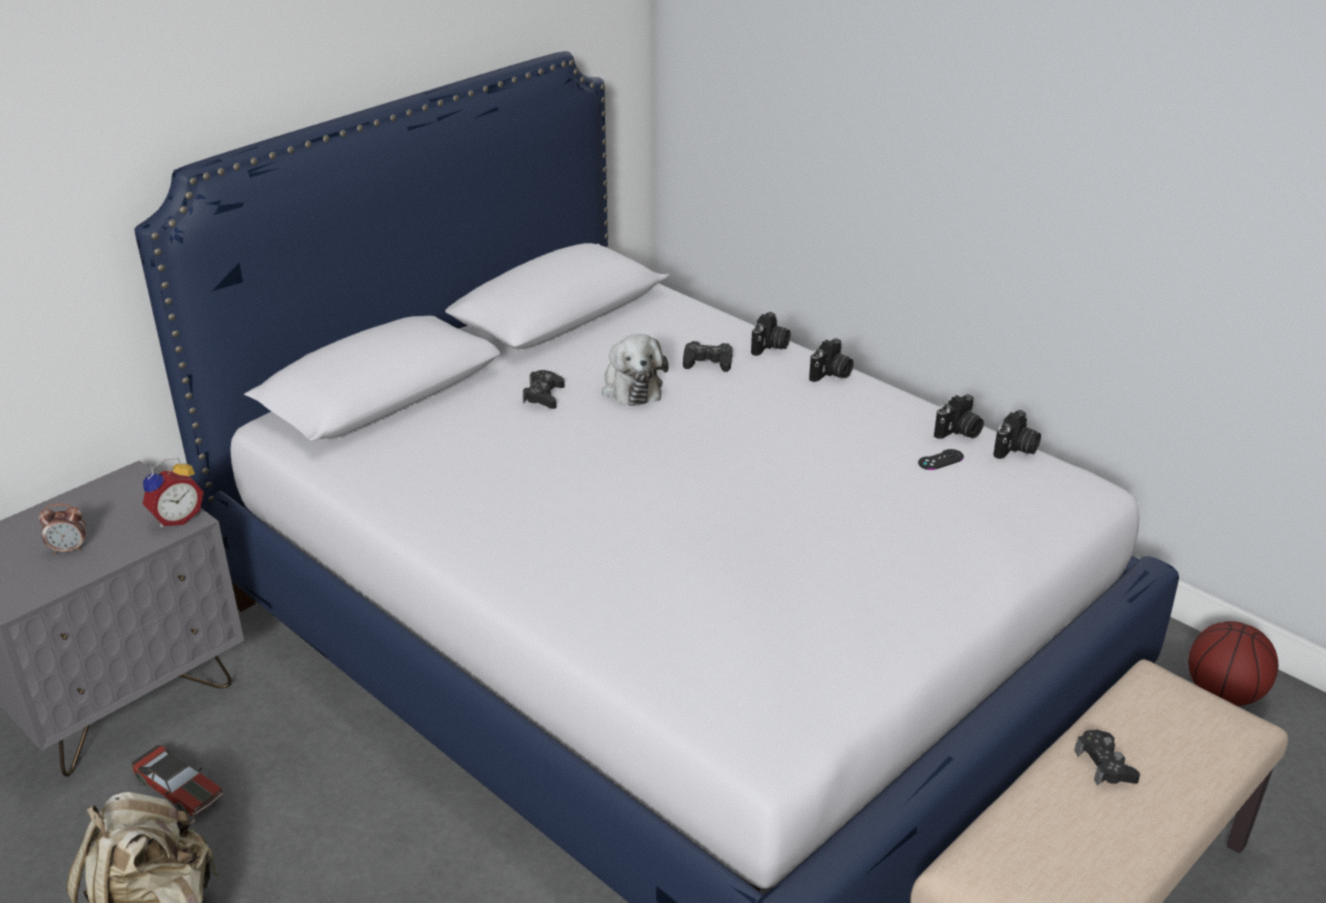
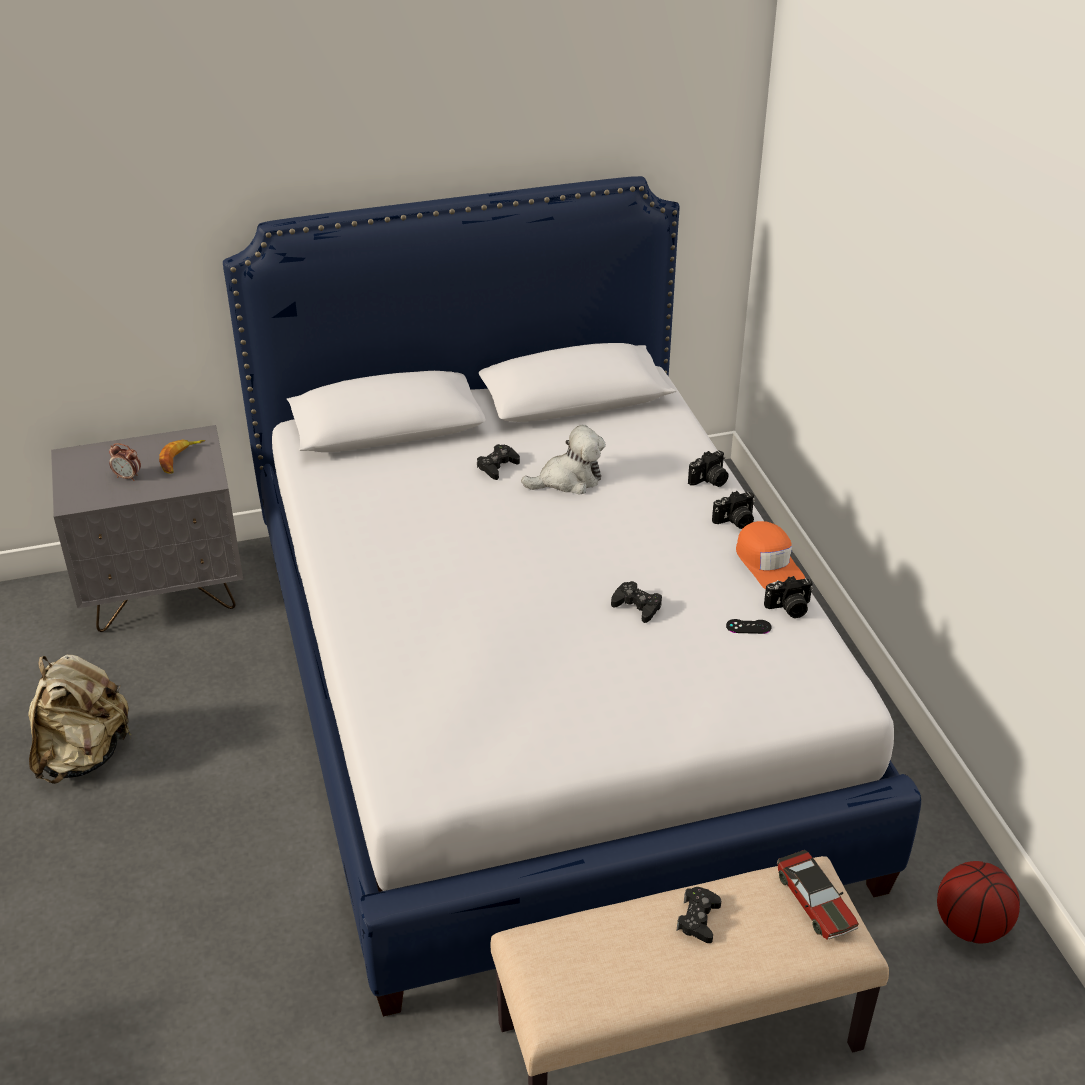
camera: 30 degrees right, 5 degrees up
(125, 509) = (180, 459): none -> banana
(176, 518) = (205, 477): alarm clock -> none
(179, 789) = (157, 668): toy car -> toy car (815, 902)
(631, 386) = (568, 480): plush toy -> plush toy turned 120 degrees counterclockwise
(708, 362) = (646, 478): black game controller -> black game controller (637, 606)
(899, 400) = (768, 563): none -> orange cap
(1016, 449) = (821, 640): camera -> none

